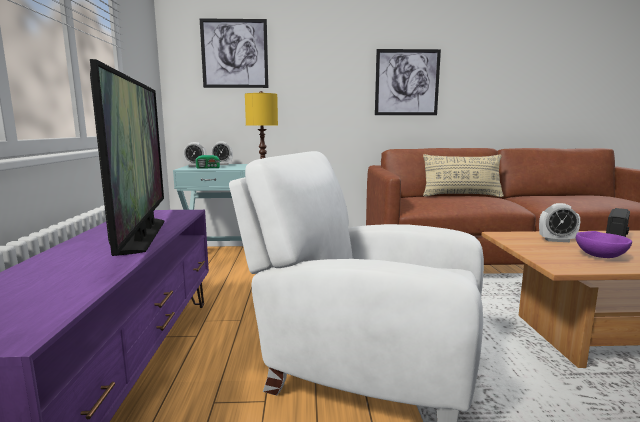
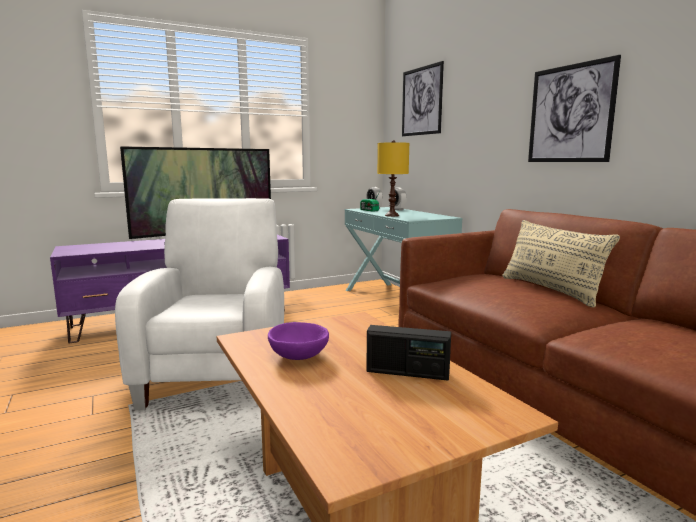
camera: 65 degrees right, 0 degrees up
(557, 240) = (359, 340): alarm clock -> none

